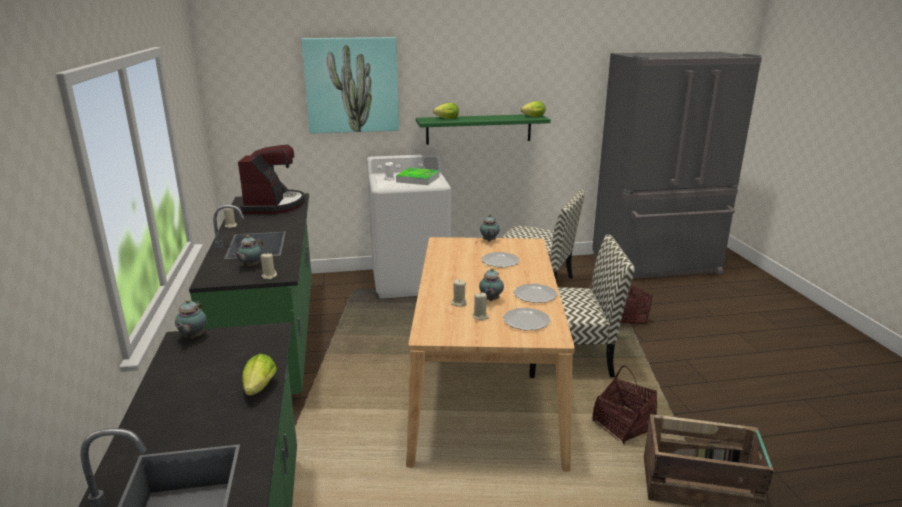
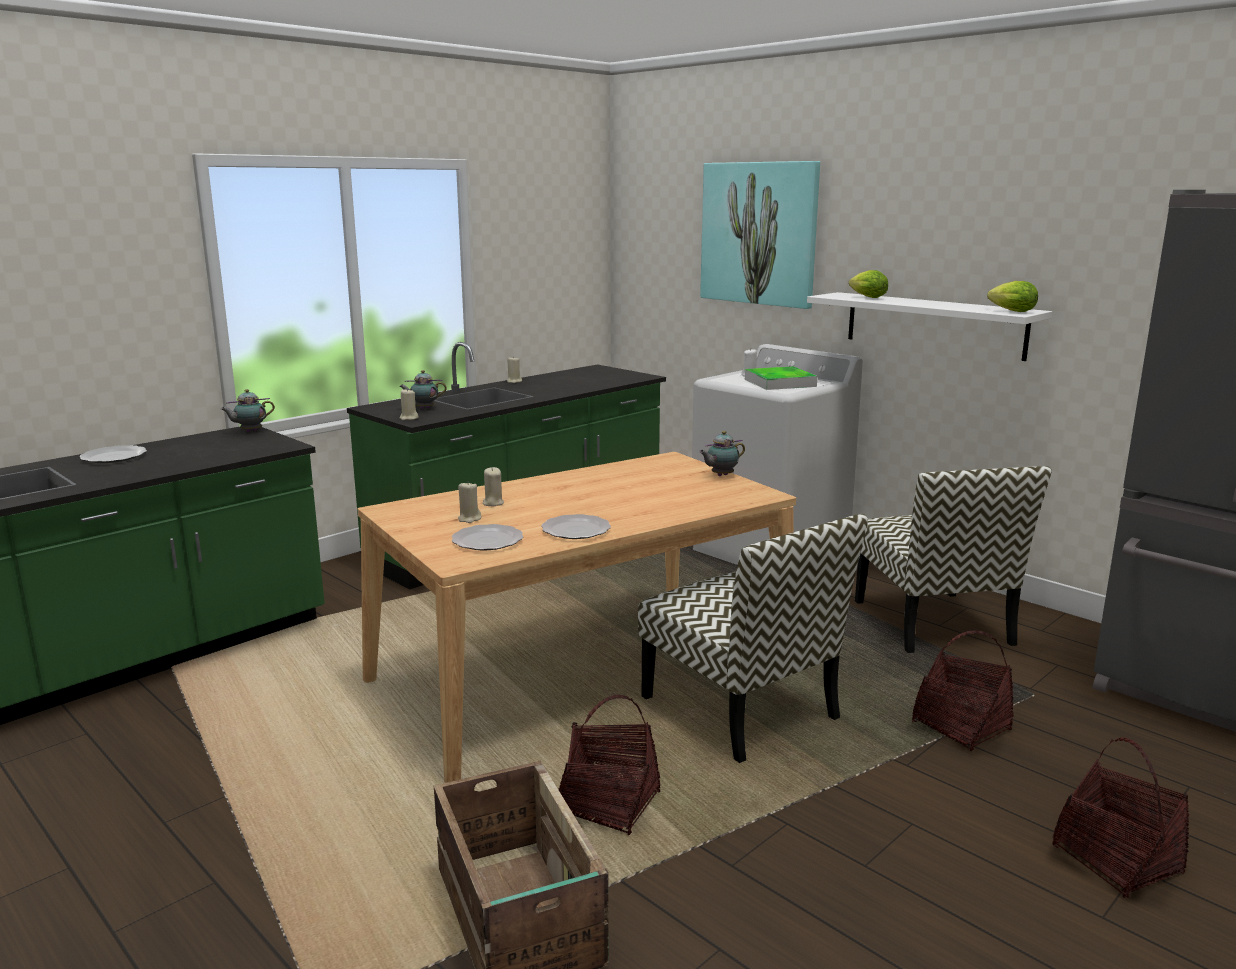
camera: 55 degrees right, 5 degrees down
(259, 390) = (169, 468): lettuce -> none
(274, 205) = (600, 377): coffee machine -> none
(479, 129) = (934, 325): green shelf -> white shelf
(490, 300) = (524, 514): teapot -> none
(499, 261) = (658, 494): plate -> plate (113, 457)
(731, 334) = (1116, 861): none -> basket

